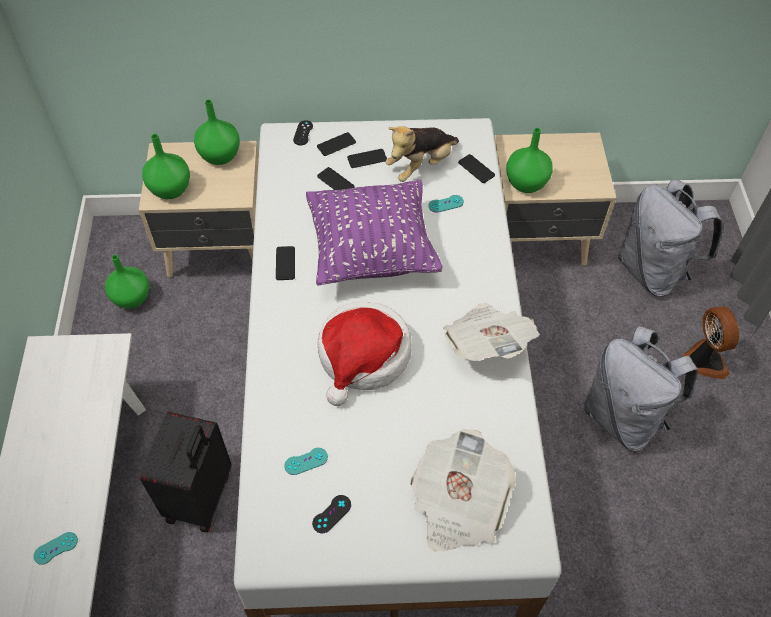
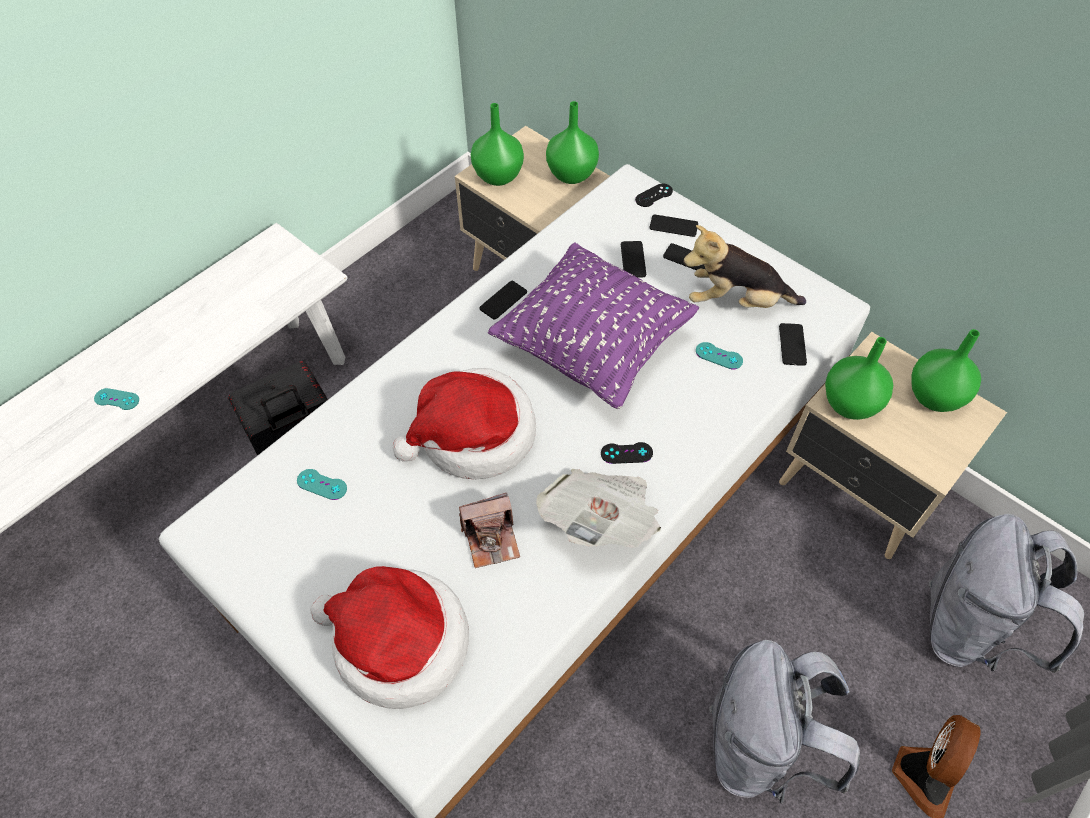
camera: 45 degrees right, 0 degrees up
(131, 298) = (427, 266): green vase -> green vase (933, 396)
(331, 514) = (288, 548): black game controller -> black game controller (626, 453)
(441, 404) = (491, 539): none -> camera
(458, 504) = (398, 643): newspaper -> hat

